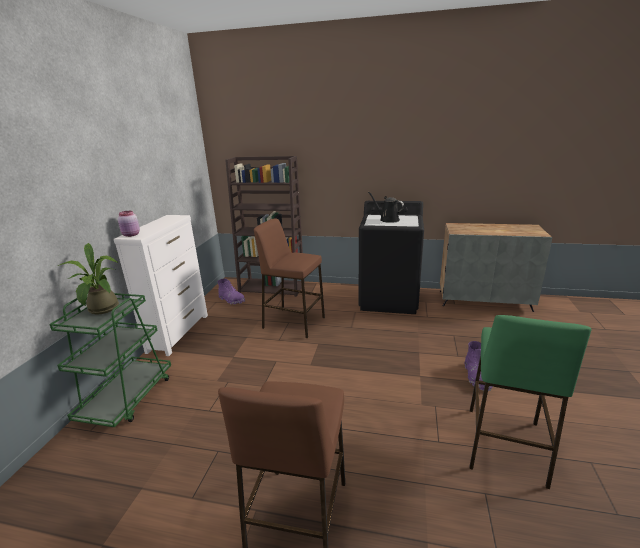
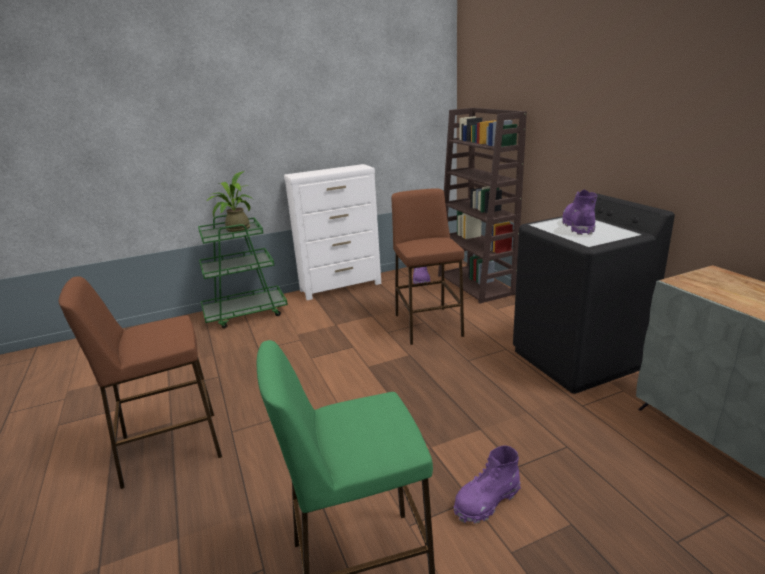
camera: 55 degrees right, 0 degrees up
(131, 235) = (297, 174): pink jar -> none
(387, 219) = (578, 227): black watering can -> purple boot

